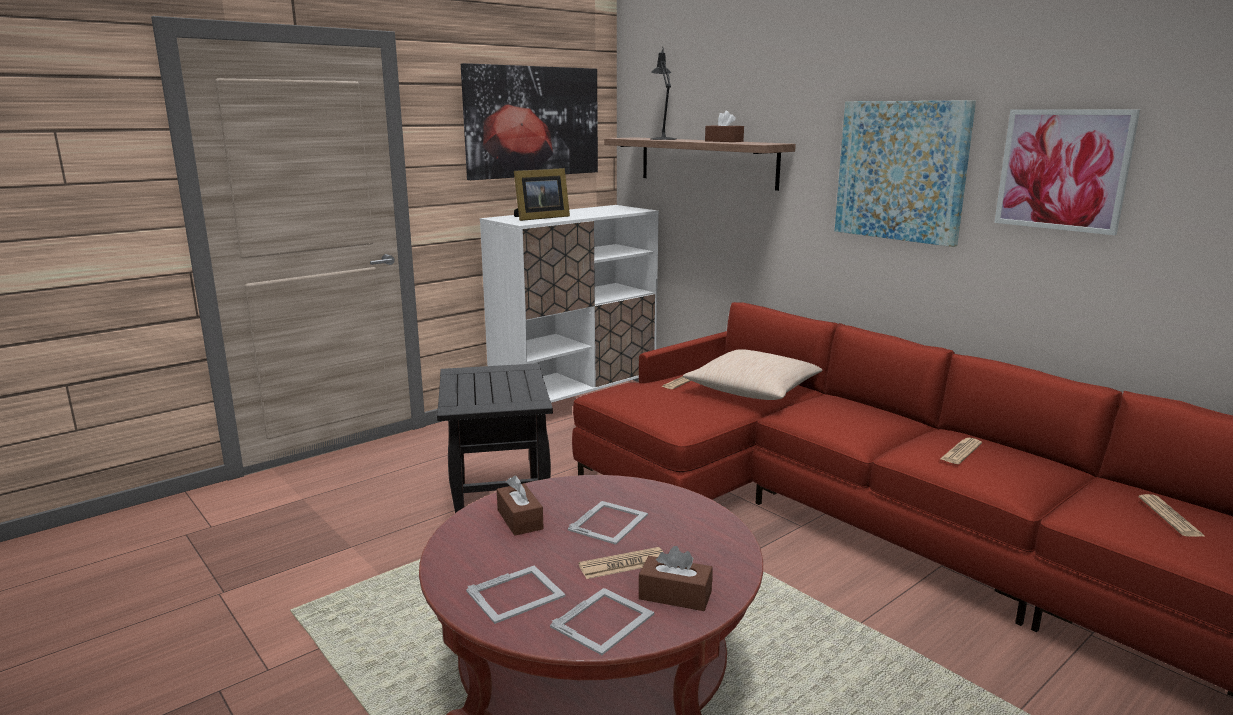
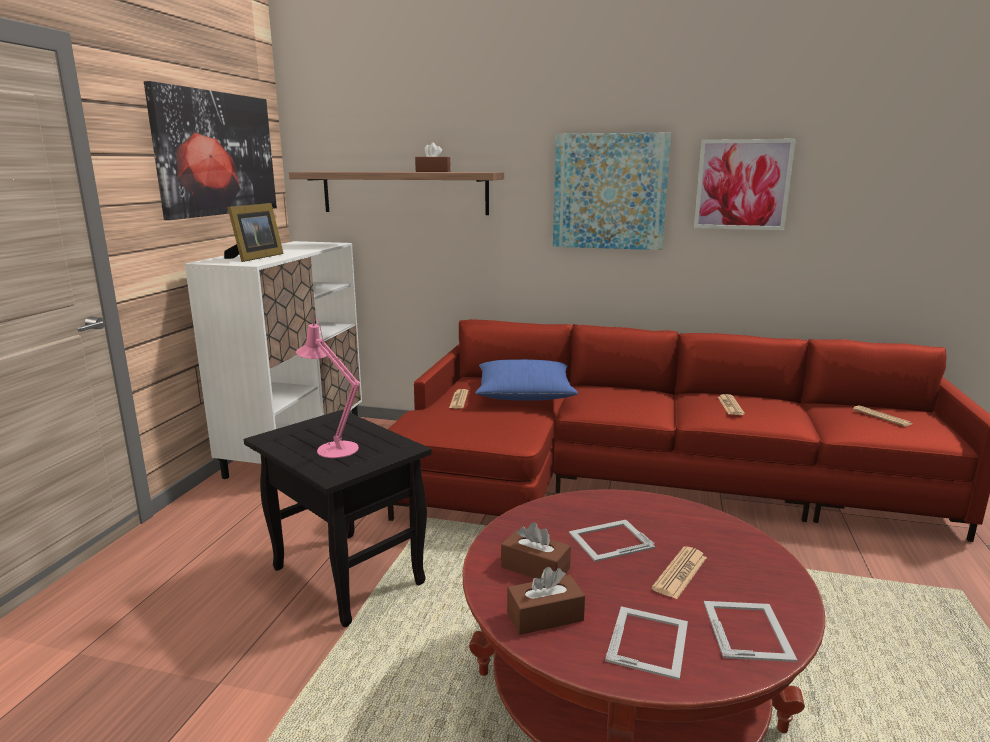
camera: 35 degrees left, 0 degrees up
(485, 389) = (333, 448): none -> pink table lamp
(609, 522) = (609, 540): picture frame -> picture frame turned 105 degrees counterclockwise
(662, 139) = (357, 171): black table lamp -> none
(675, 595) = (755, 582): brown tissue box -> brown tissue box (545, 616)
(753, 390) = (524, 394): beige pillow -> blue pillow

